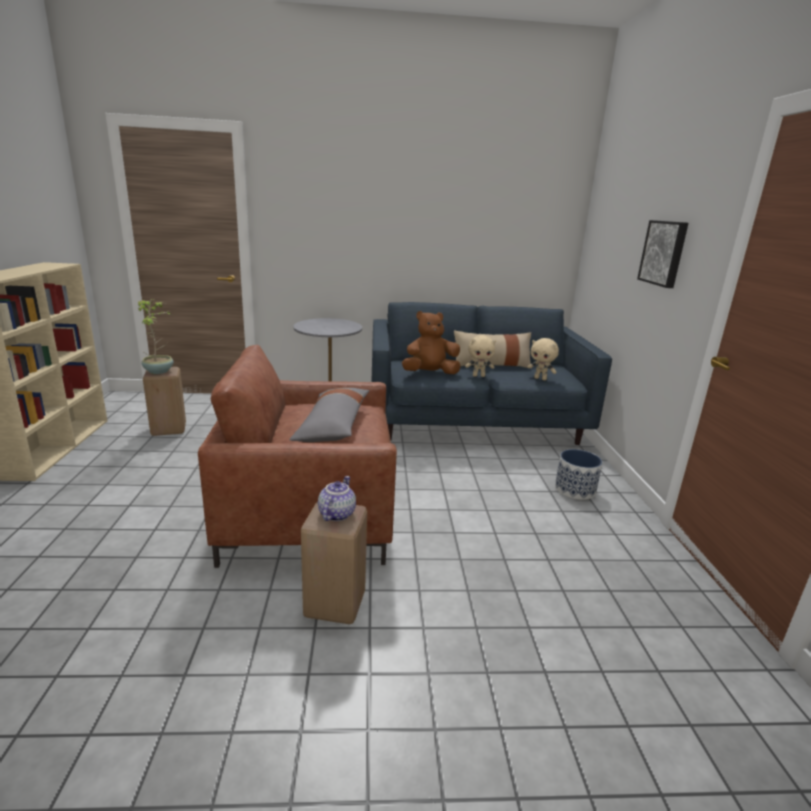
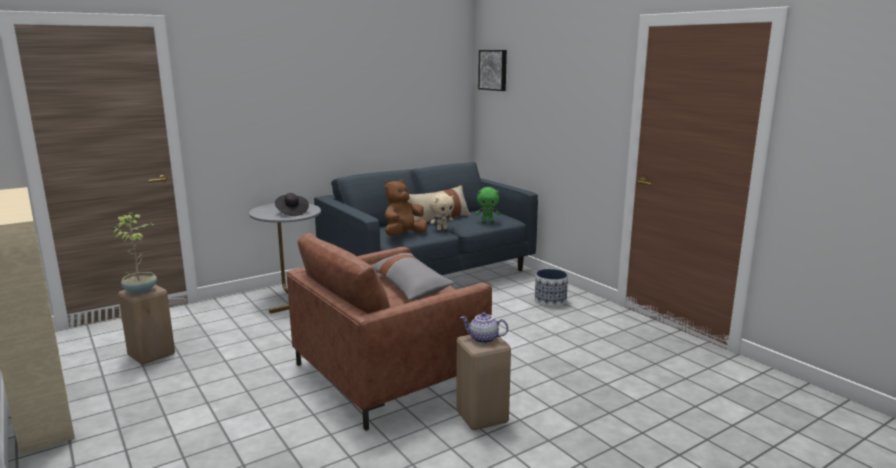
camera: 30 degrees left, 5 degrees down
(329, 328) = (292, 212): none -> black hat
(336, 514) = (483, 339): teapot -> teapot turned 60 degrees counterclockwise
(540, 379) = (487, 221): beige plush toy -> green plush toy
(664, 253) = (571, 111): picture -> picture (493, 70)

